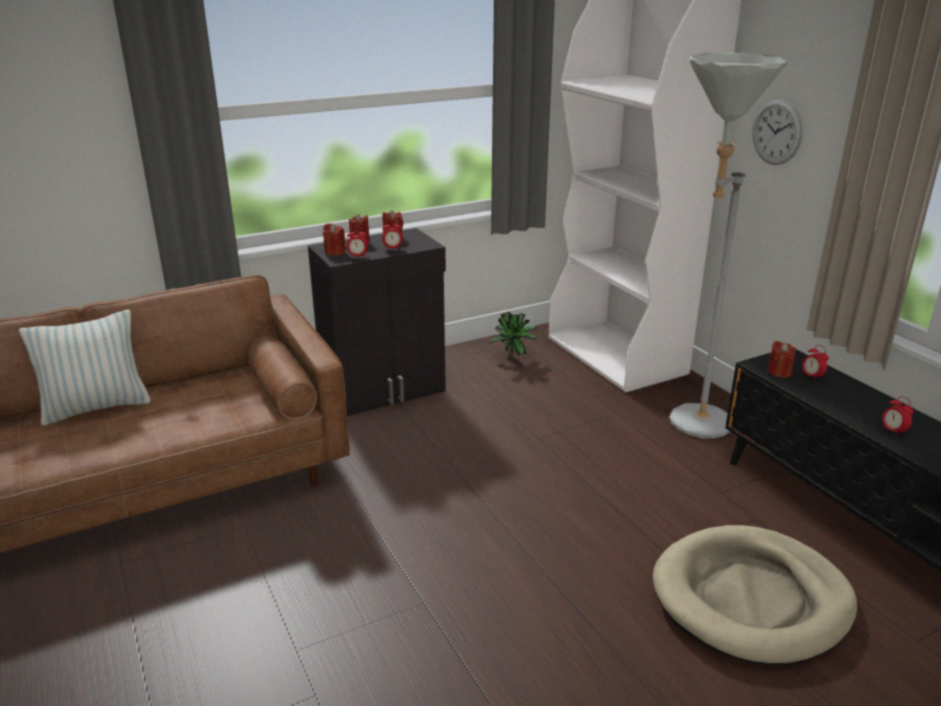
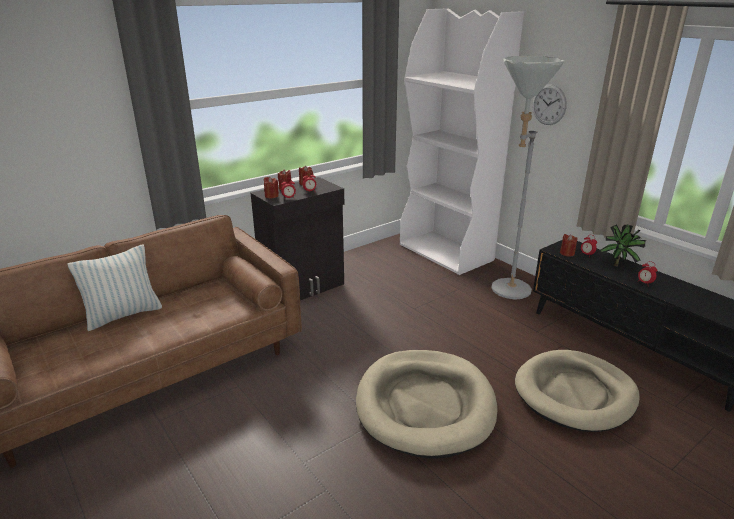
camera: 10 degrees left, 0 degrees up
(505, 587) = (425, 405): none -> beige dog bed
(514, 359) = (382, 260): potted plant -> potted plant (618, 266)

